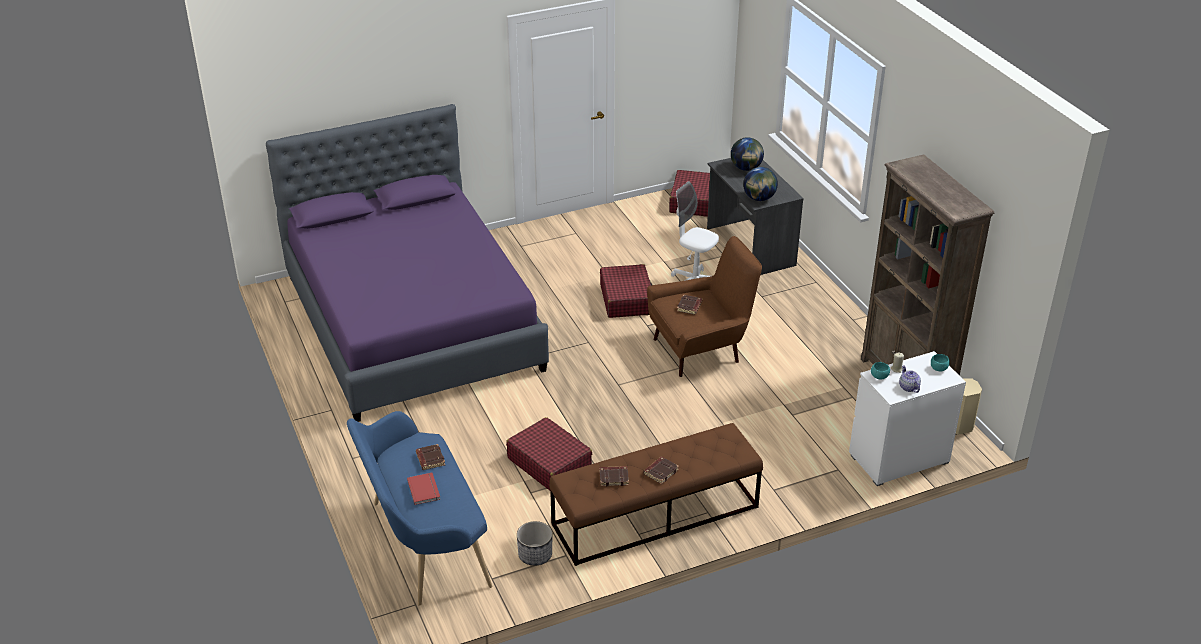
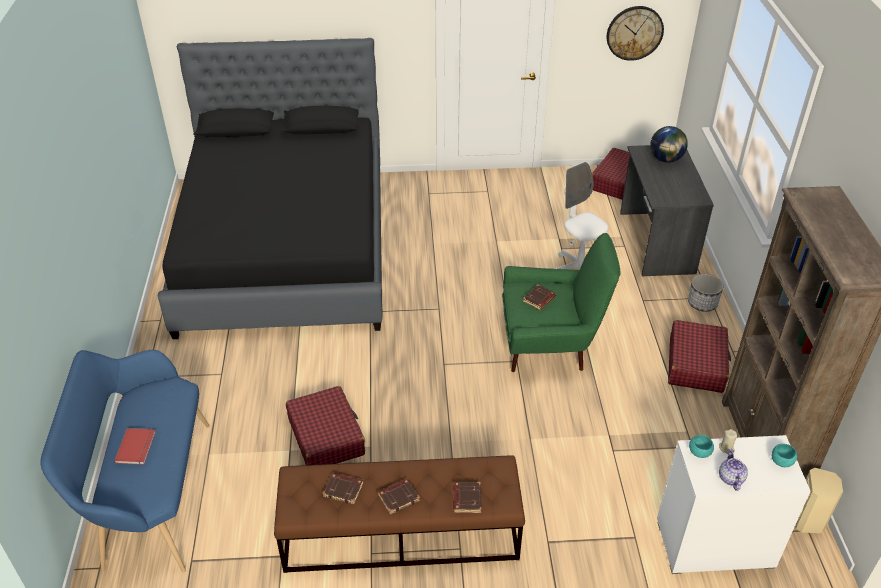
camera: 20 degrees right, 5 degrees up
(413, 322) = (286, 248): purple bed -> black bed
(430, 459) = (165, 412): brown book -> brown book (466, 499)
(535, 555) = (250, 545): planter -> planter (702, 303)
(626, 299) = (501, 271): red suitcase -> red suitcase (696, 364)
(686, 59) = (634, 33): none -> wall clock
(701, 349) = (550, 345): brown armchair -> green armchair
(759, 198) = (663, 195): globe -> none

